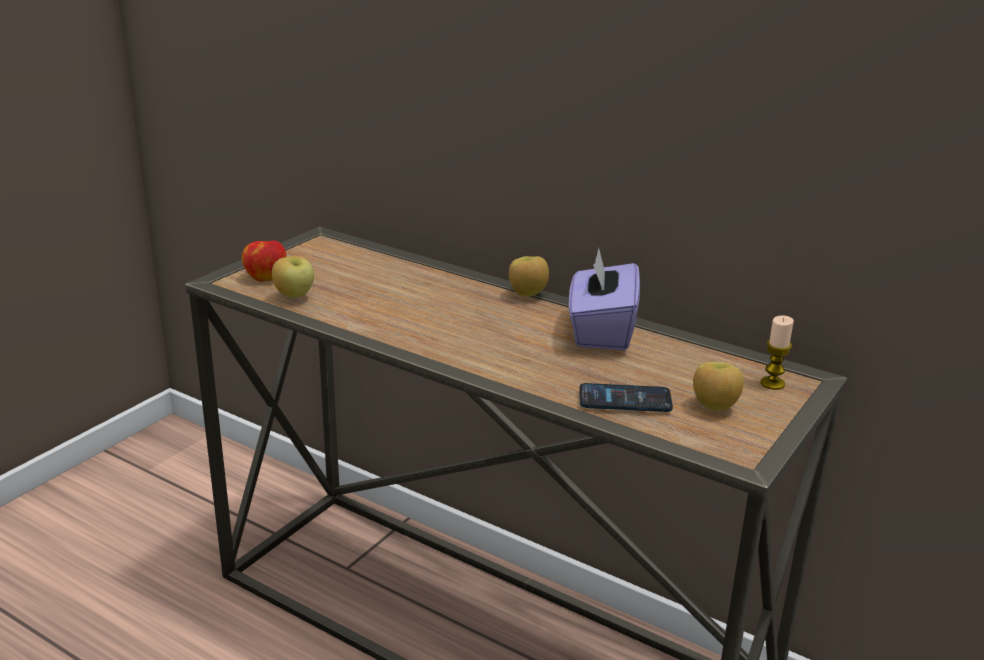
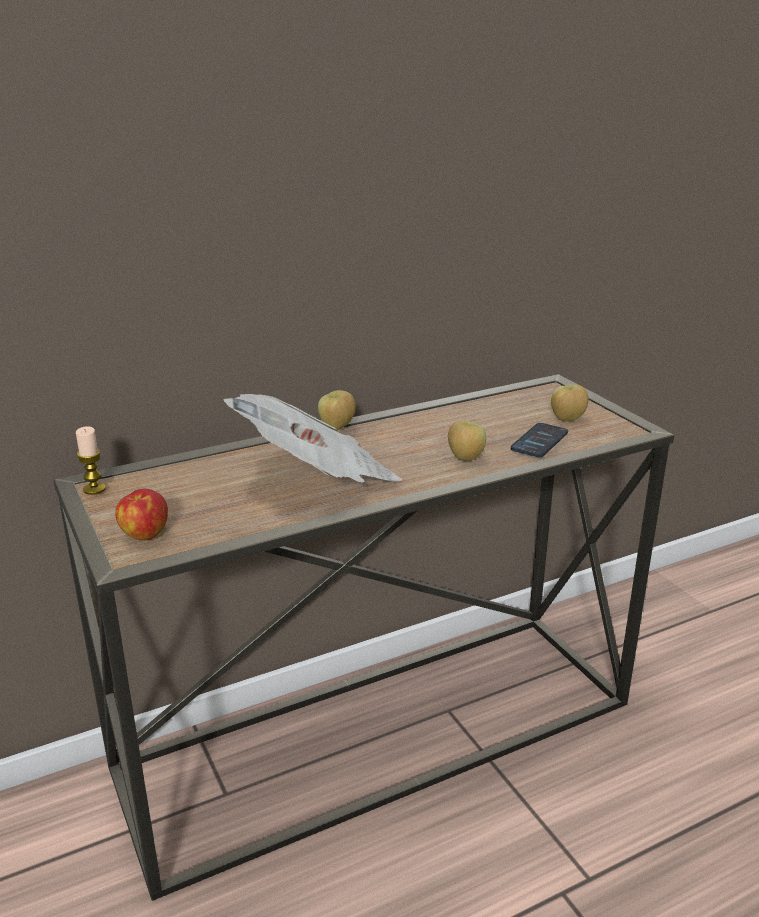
camera: 60 degrees left, 0 degrees up
(295, 296) = (215, 526): apple -> apple (465, 458)
(416, 313) = (317, 479): none -> newspaper
(601, 331) = (429, 420): purple tissue box -> none
(772, 383) = (549, 395): candle -> candle (94, 489)

